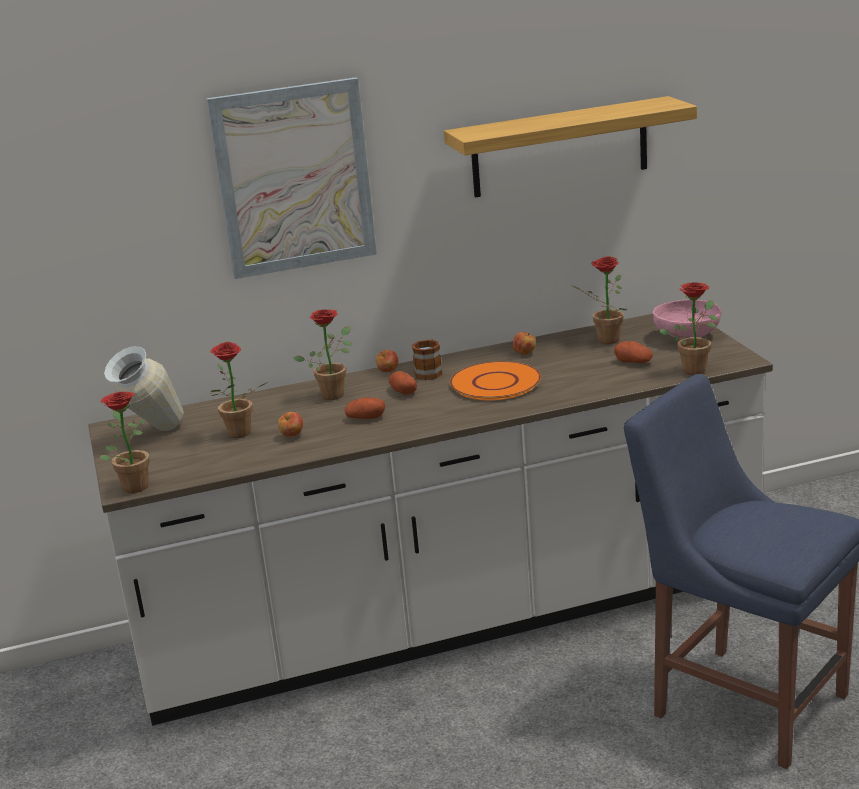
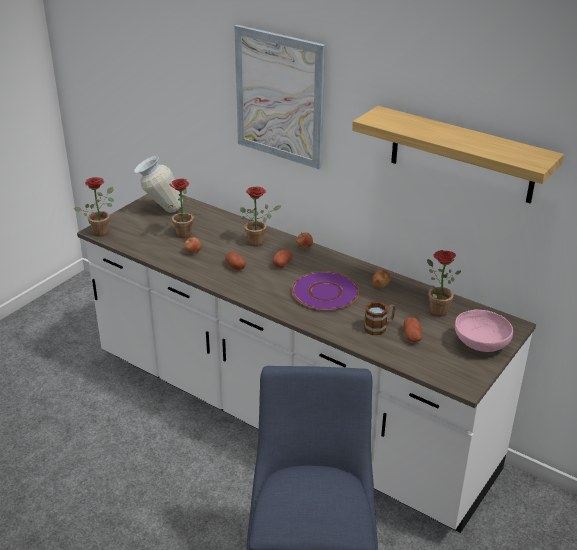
camera: 50 degrees right, 10 degrees up
(429, 371) = (318, 261): mug -> mug (379, 327)
(496, 383) = (325, 292): orange plate -> purple plate
(694, 368) = (429, 367): potted plant -> none

